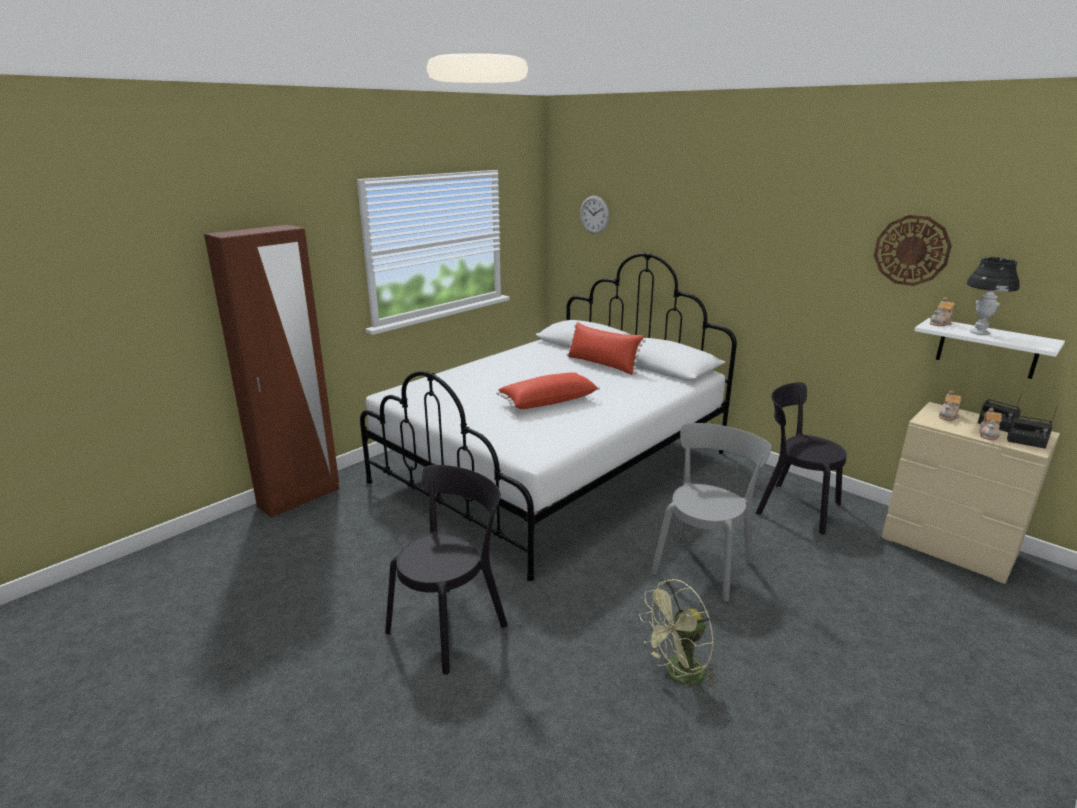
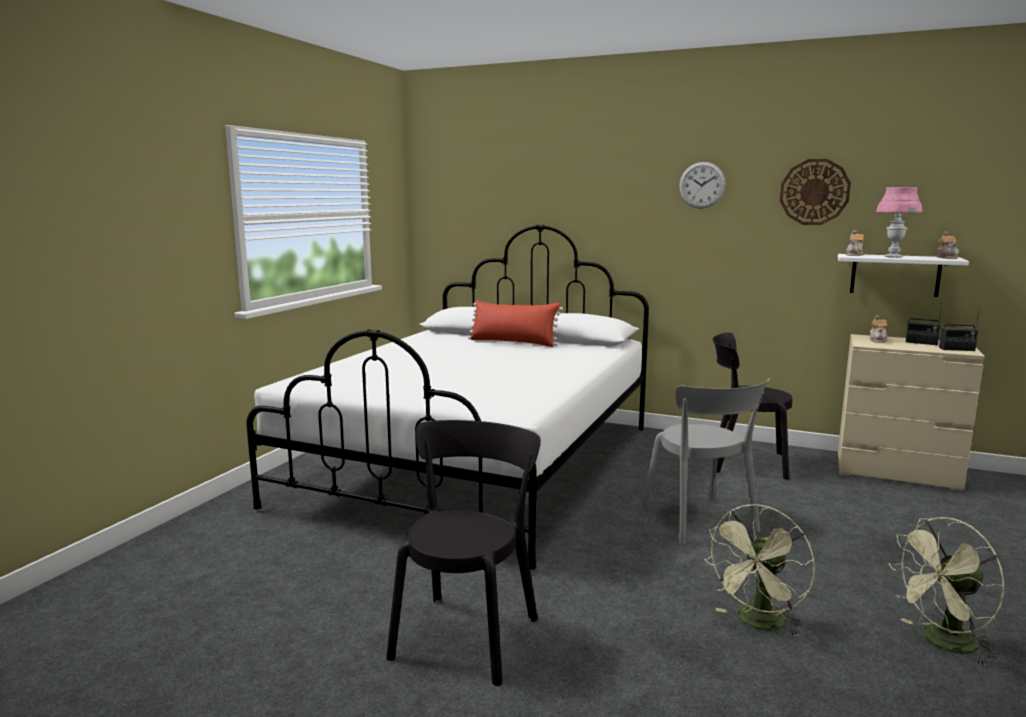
camera: 20 degrees left, 10 degrees down
(299, 498) = (164, 539): brown wardrobe -> none
(547, 401) = (486, 372): red pillow -> none
(594, 214) = (470, 192): wall clock -> wall clock (702, 185)
(703, 564) = (701, 522): grey chair -> grey chair turned 150 degrees clockwise
(831, 738) = (942, 643): none -> green fan
(979, 332) = (893, 256): black table lamp -> pink table lamp
(988, 434) = (923, 347): teapot -> teapot (947, 257)

